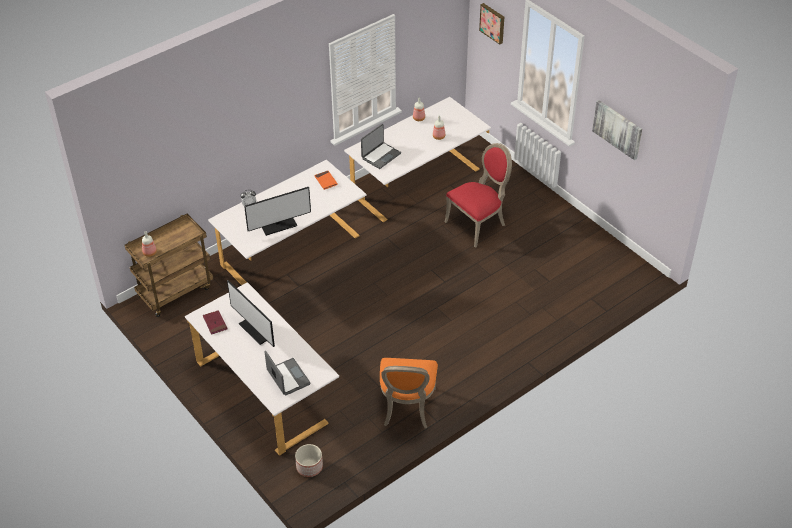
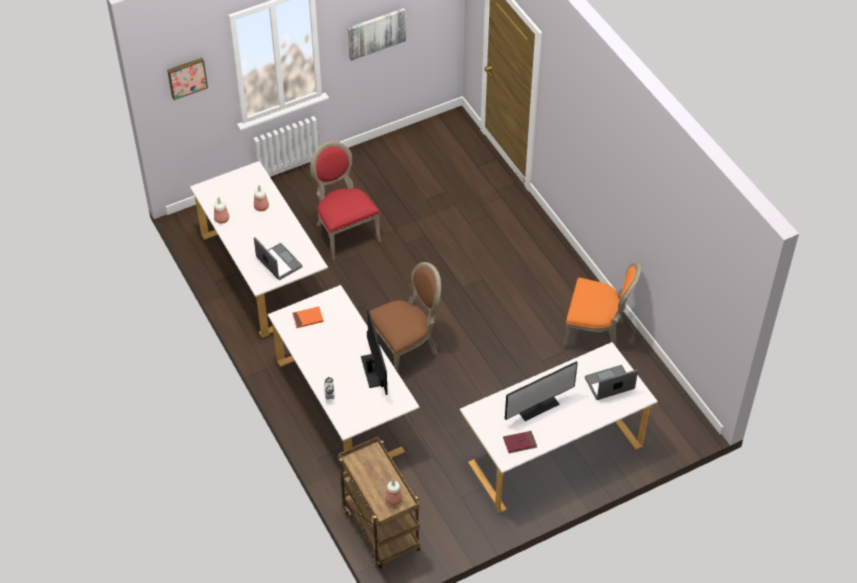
camera: 80 degrees left, 5 degrees up
(309, 467) = (660, 422): planter -> none
(358, 280) = (406, 348): none -> brown chair

